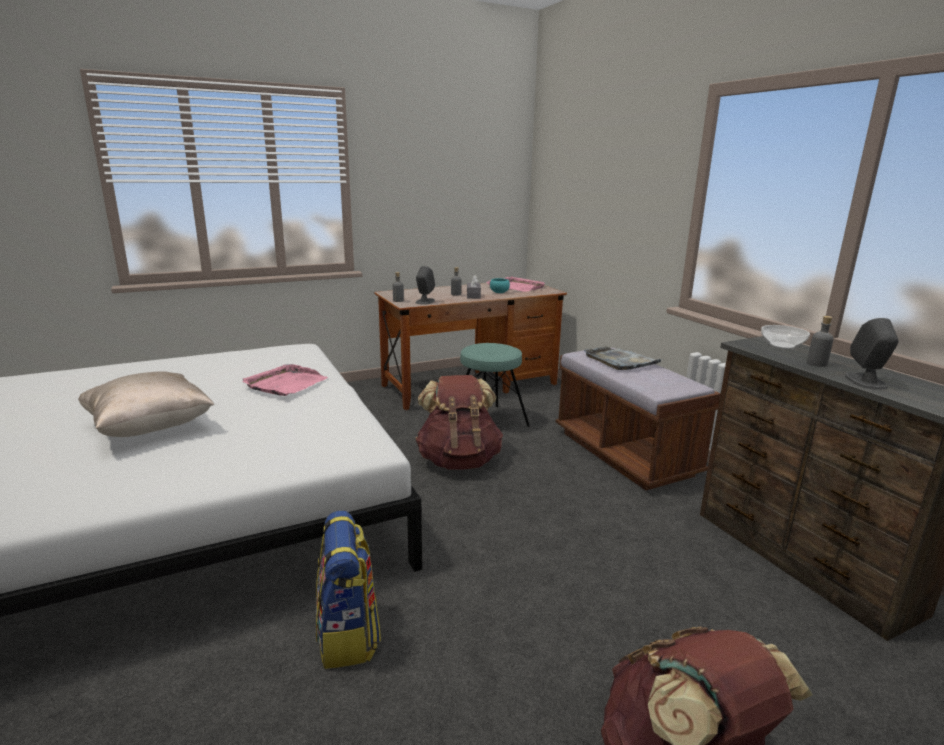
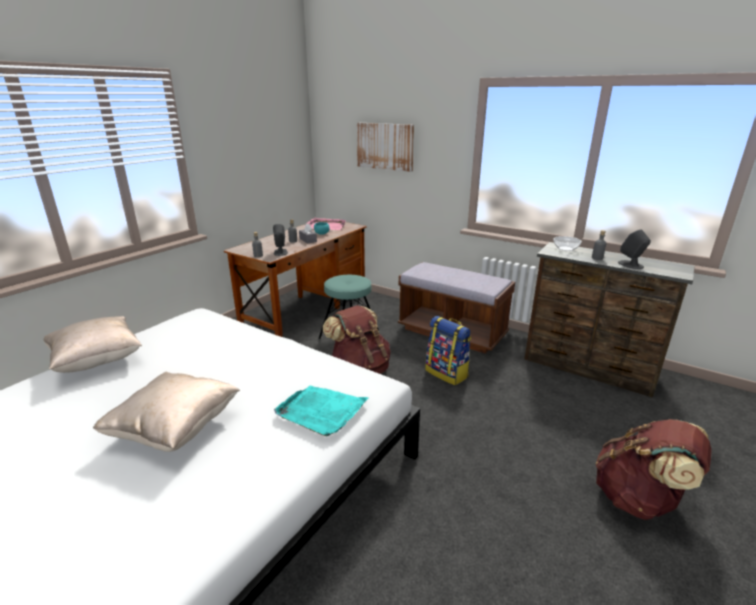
camera: 30 degrees left, 5 degrees up
(176, 363) = (97, 361): none -> beige pillow
(280, 453) = (321, 411): none -> turquoise tray
(285, 384) = (236, 351): pink tray -> none
(348, 635) = (421, 520): backpack -> backpack (447, 373)
(598, 187) = (385, 146): none -> picture
(621, 361) = (443, 272): grey tray -> none

